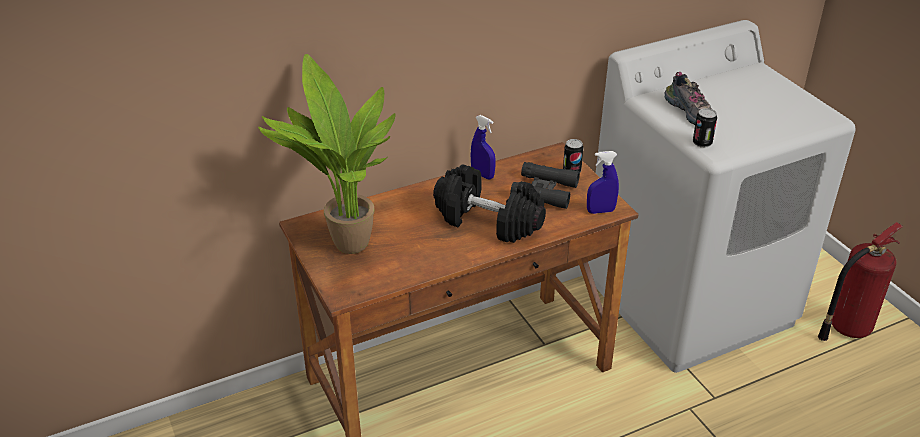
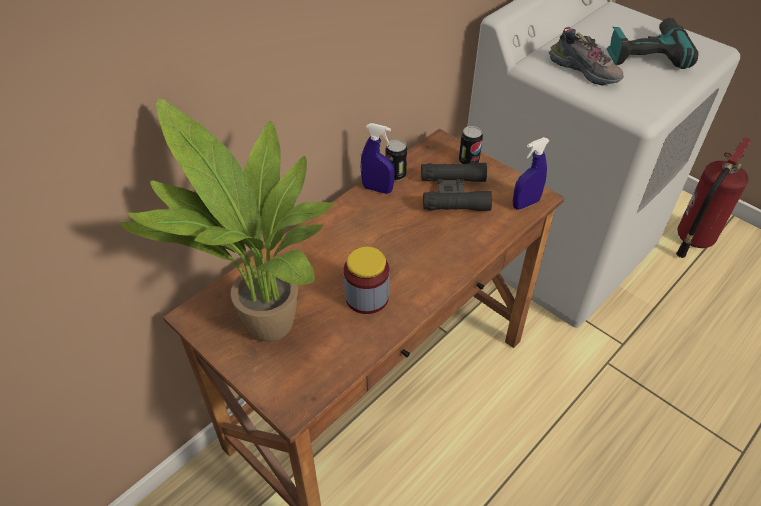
camera: 20 degrees left, 10 degrees up
(432, 243) = (367, 297): none -> jar
(487, 221) = (414, 249): black dumbbell -> none
(702, 143) = (620, 105): can -> can (395, 175)
(758, 108) = (645, 53): none -> power drill

